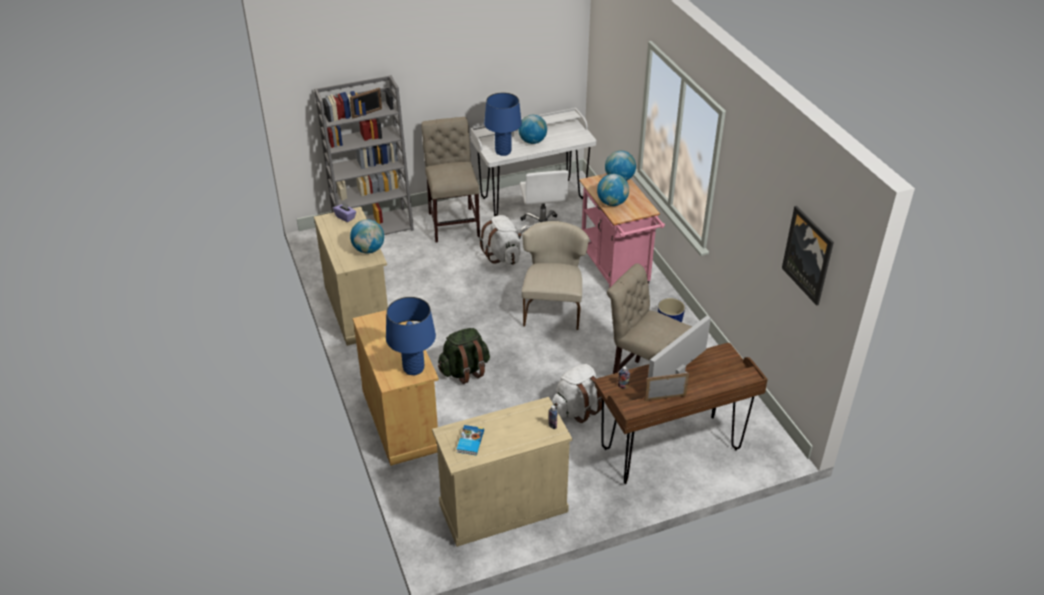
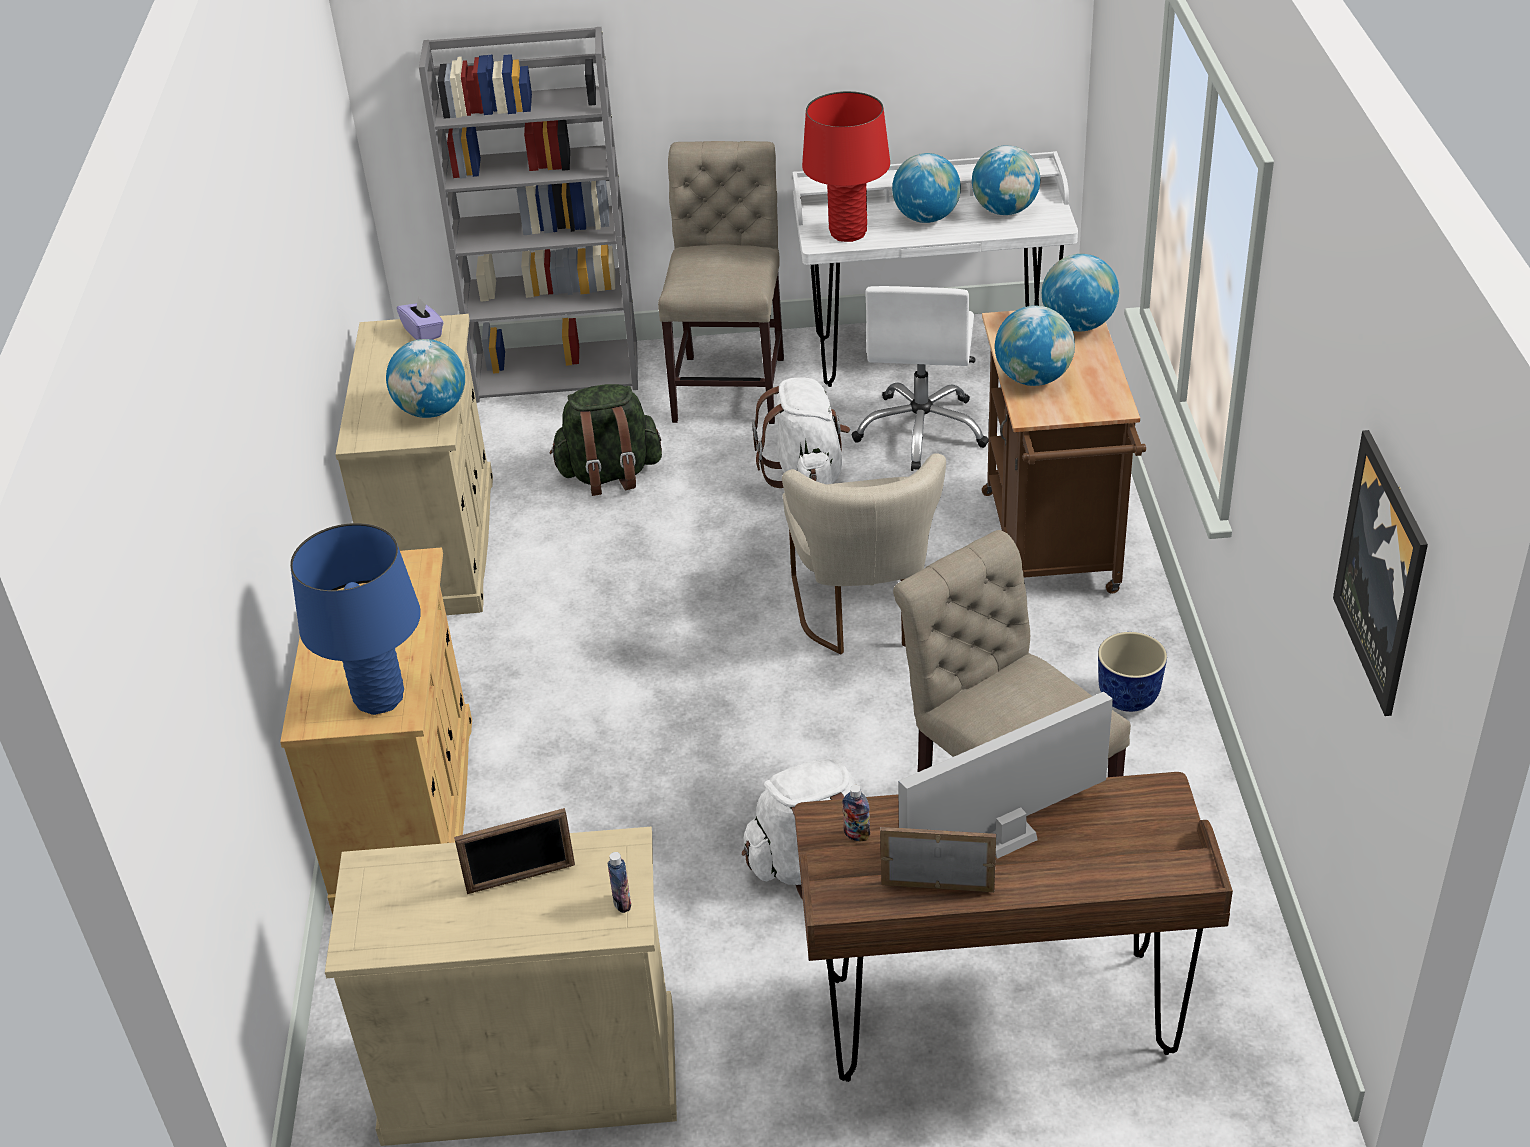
camera: 20 degrees right, 0 degrees up
(367, 113) = (534, 108): picture frame -> picture frame (521, 878)
(464, 371) = (598, 724): green backpack -> green backpack (610, 475)
(469, 441) = (408, 902): book -> none
(503, 152) = (848, 233): blue table lamp -> red table lamp
(553, 309) = (864, 614): beige chair -> beige chair turned 150 degrees clockwise
(563, 135) = (1005, 210): none -> globe
(616, 272) = (1053, 550): pink cart -> brown cart

